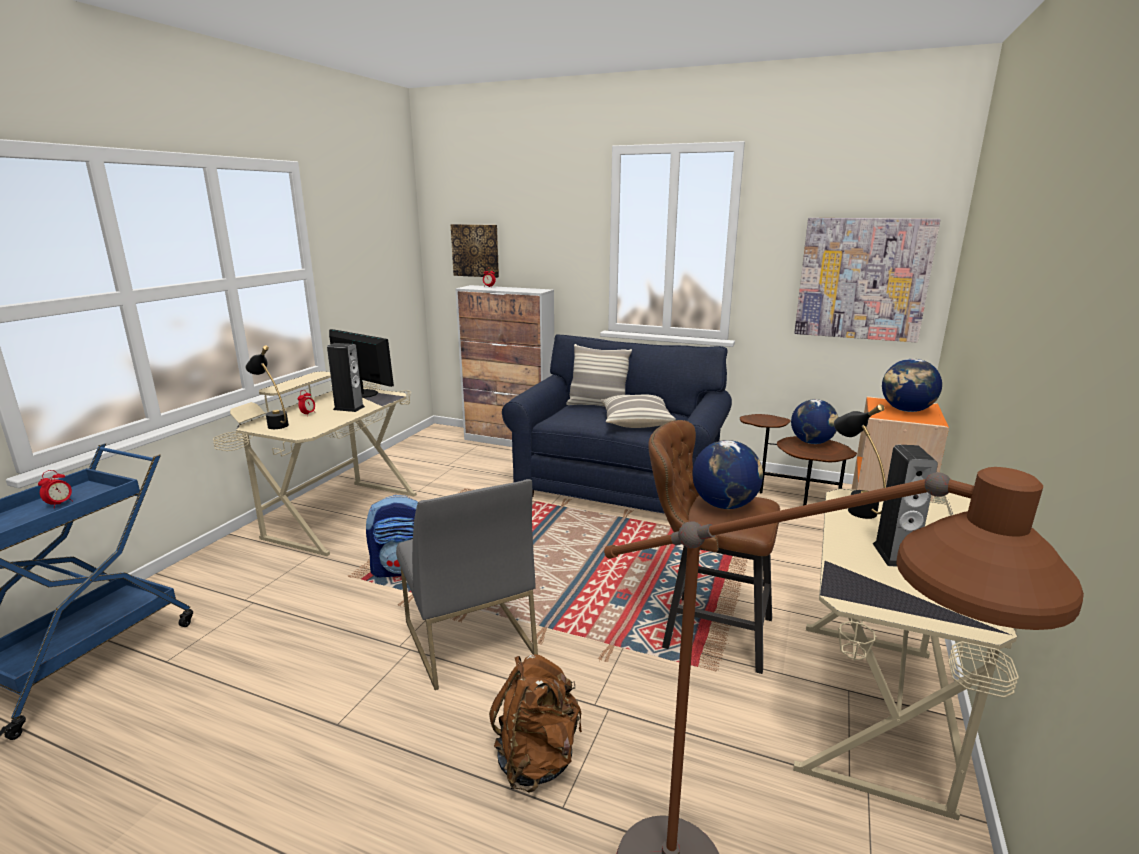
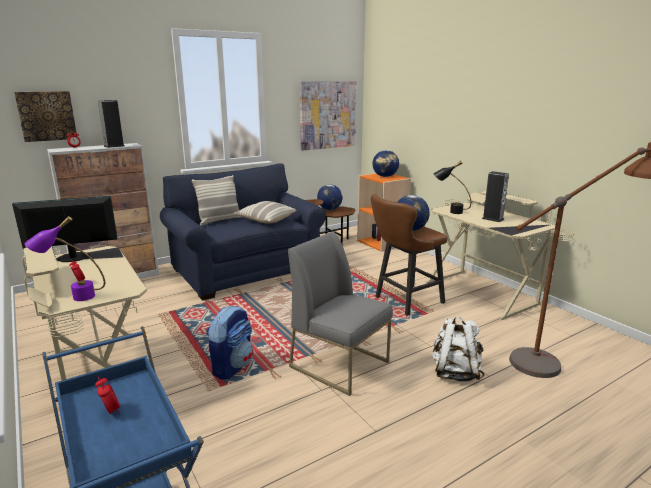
camera: 55 degrees left, 0 degrees up
(274, 424) = (73, 297): black table lamp -> purple table lamp
(349, 408) = (100, 267): speaker -> speaker (114, 146)
(468, 638) = (340, 364): grey chair -> grey chair turned 150 degrees counterclockwise
(537, 759) = (455, 372): brown backpack -> white backpack

